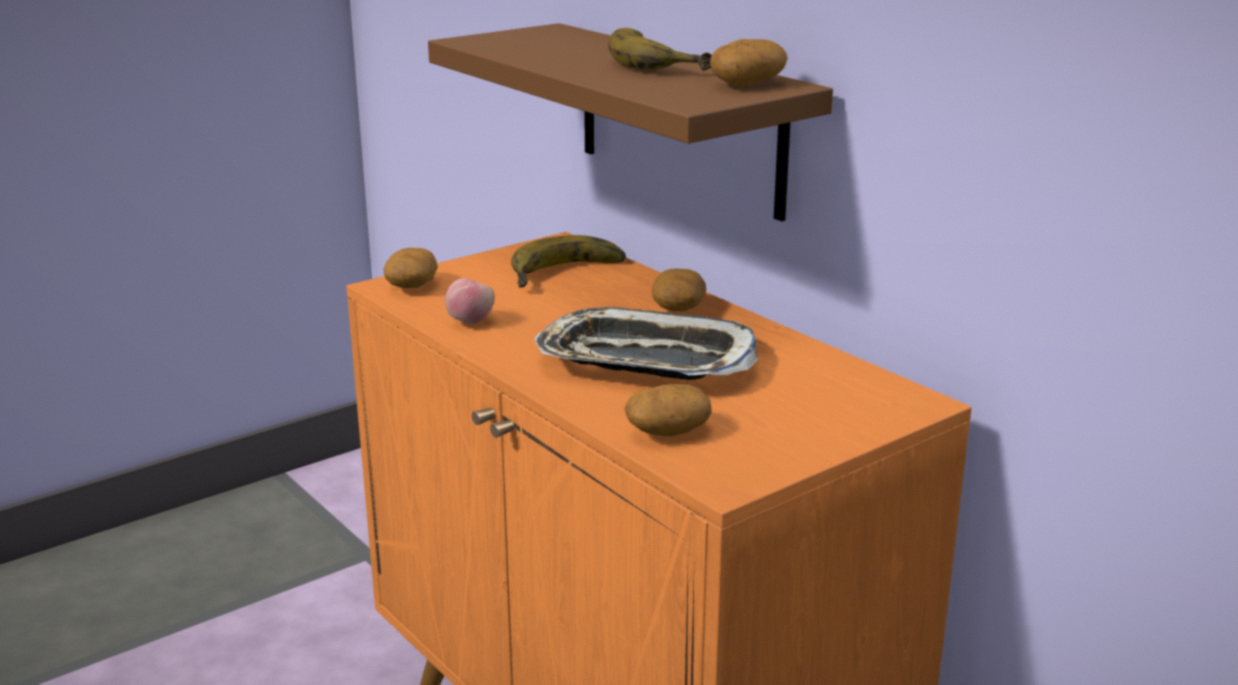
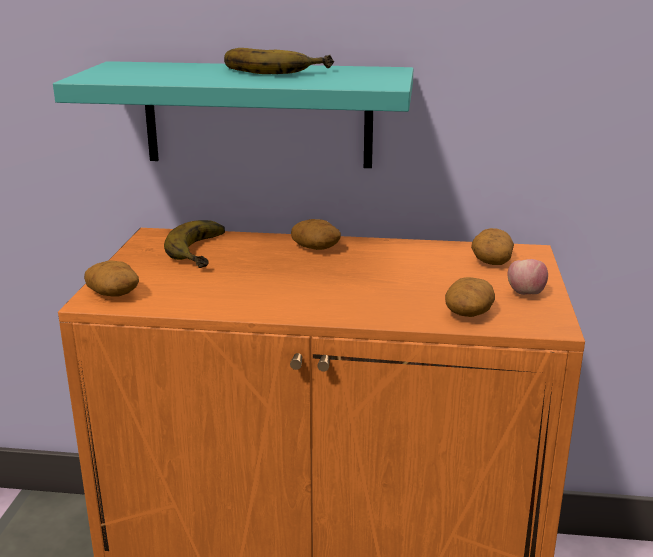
camera: 45 degrees left, 0 degrees up
(470, 322) = (212, 300): apple -> apple (525, 293)
(645, 360) = (367, 281): tray -> none
(679, 118) = (258, 115): brown shelf -> turquoise shelf
(747, 84) = (369, 72): potato -> potato (491, 260)

